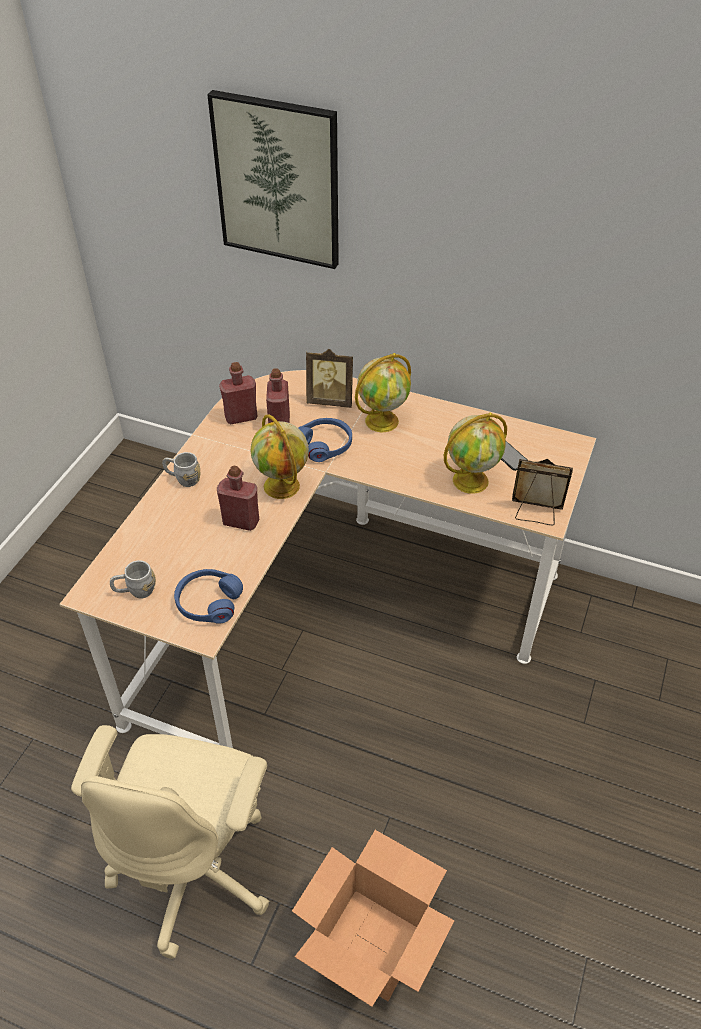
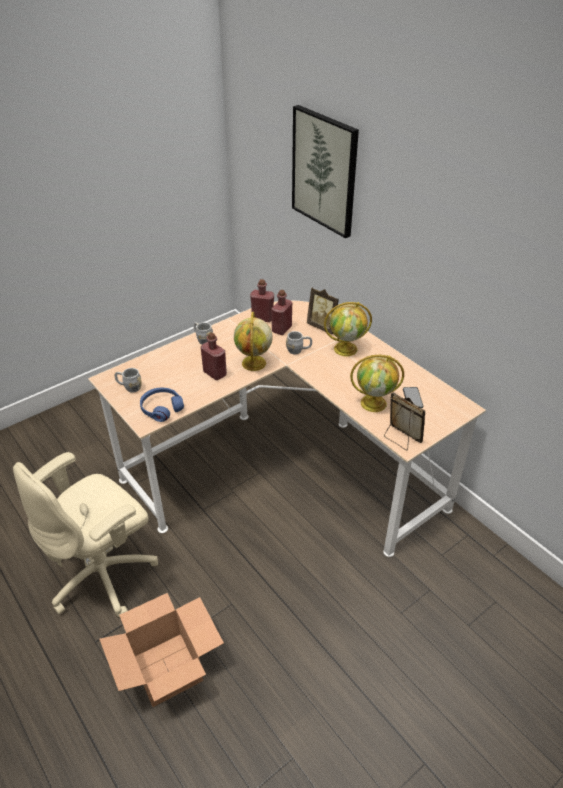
camera: 30 degrees right, 5 degrees down
(325, 445) = (298, 350): blue headphones -> grey mug

